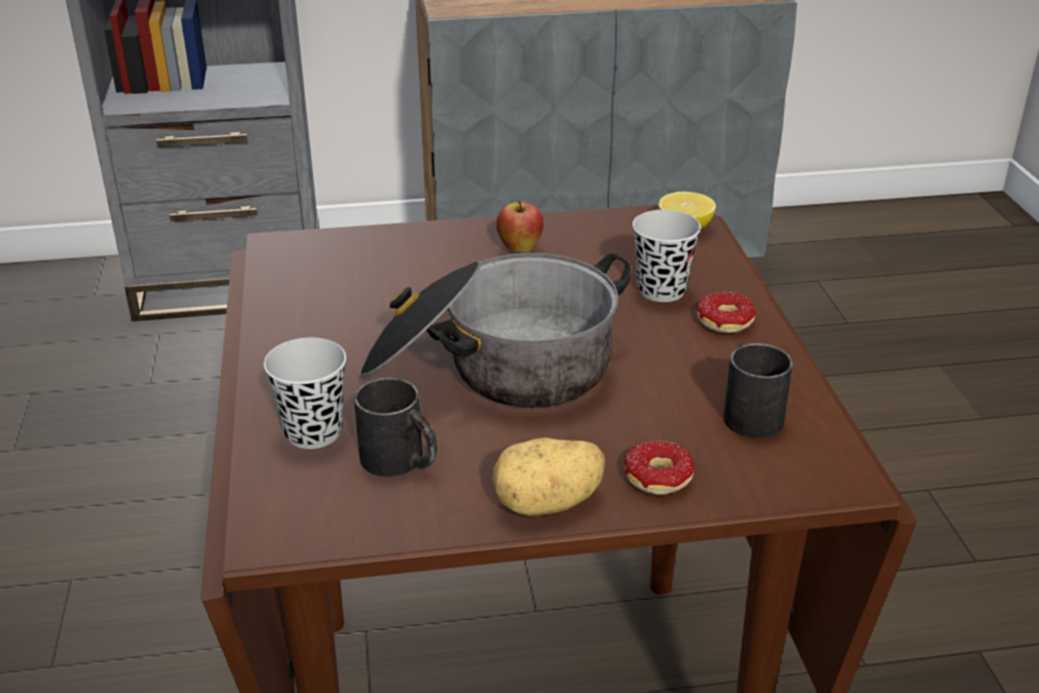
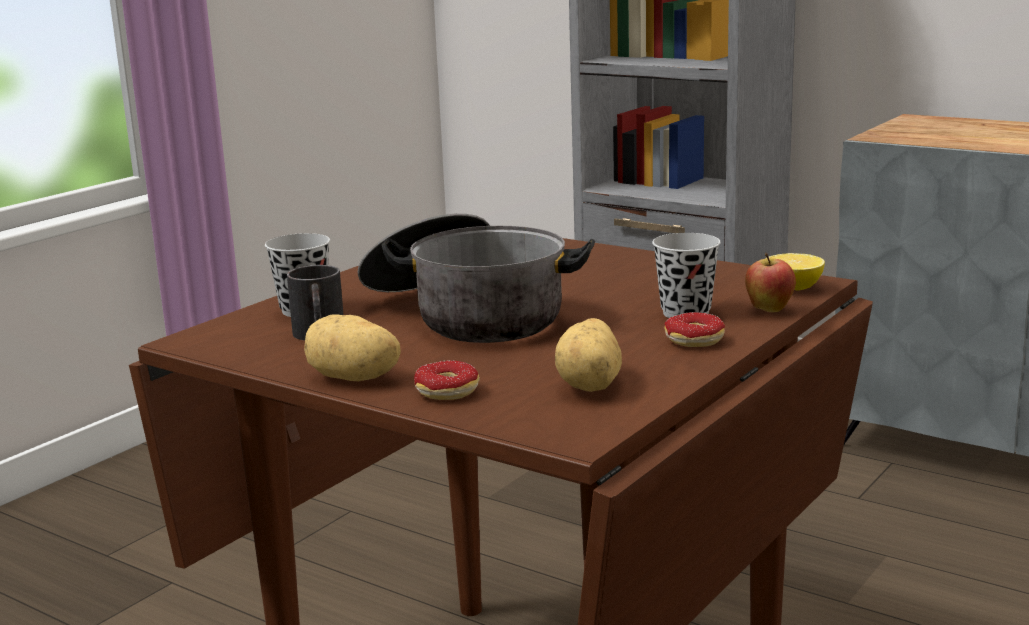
camera: 45 degrees right, 15 degrees down
(520, 250) = (629, 269): apple -> apple (769, 311)
(748, 412) = (592, 385): black mug -> potato

